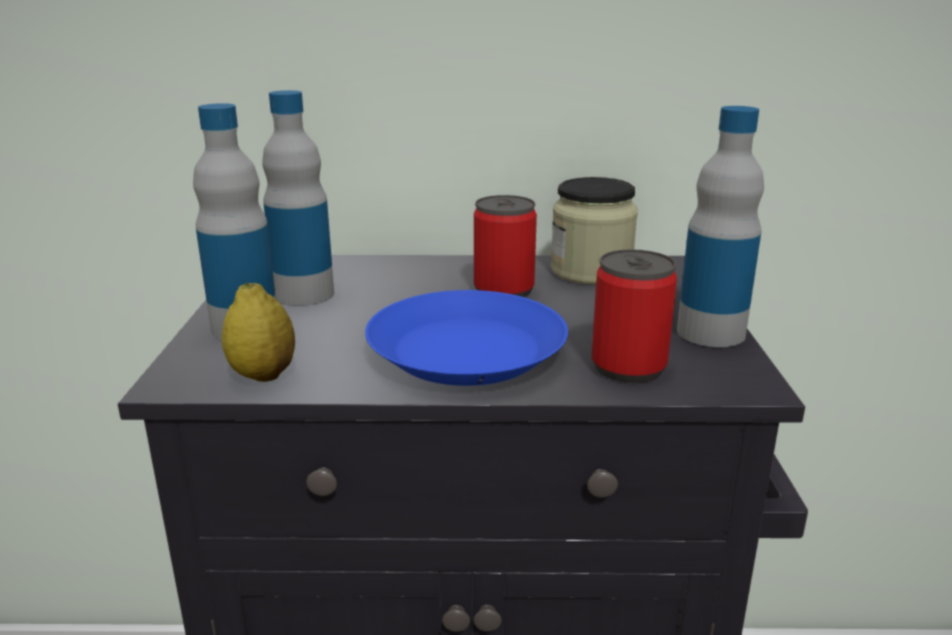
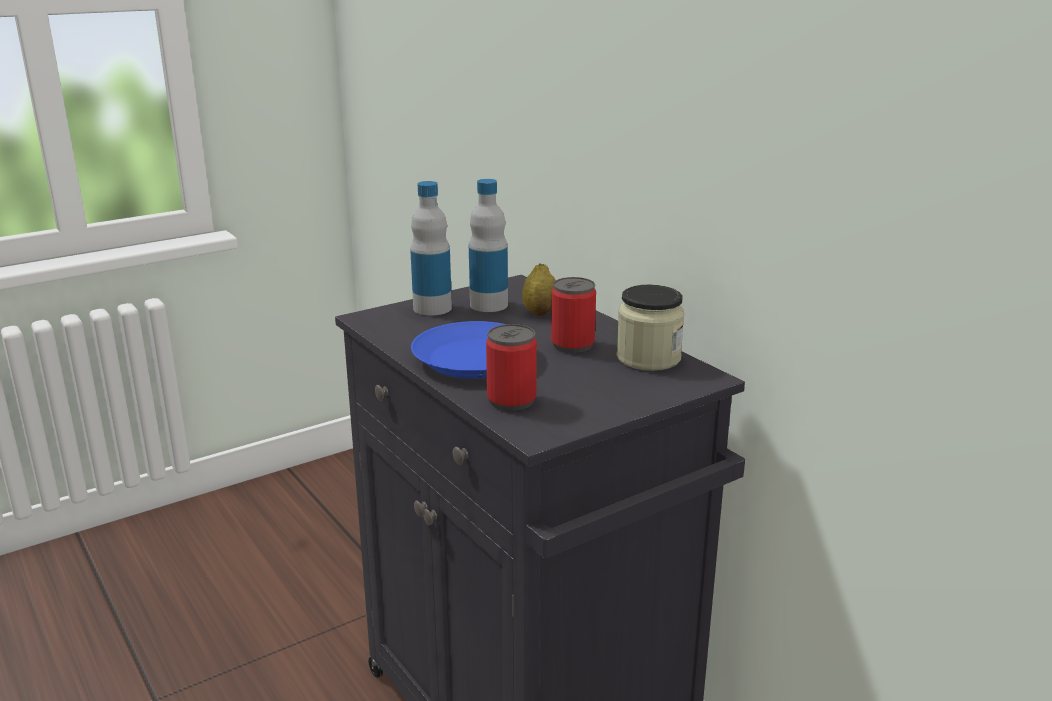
camera: 55 degrees right, 0 degrees up
(263, 375) = (390, 329): lemon -> lemon (540, 313)
(710, 332) = (597, 412): bottle -> none

